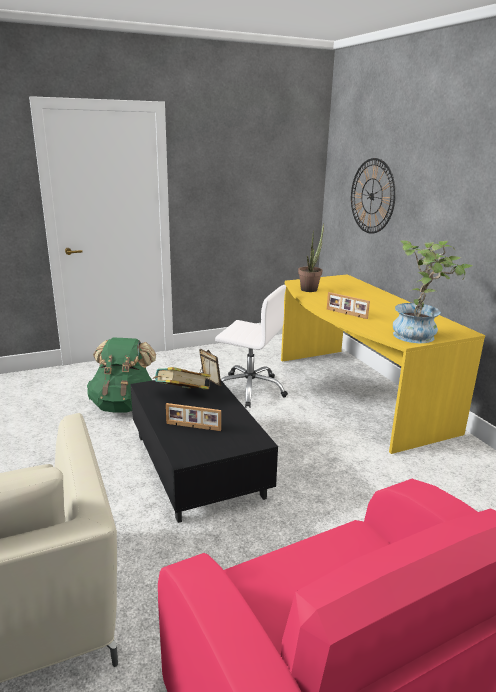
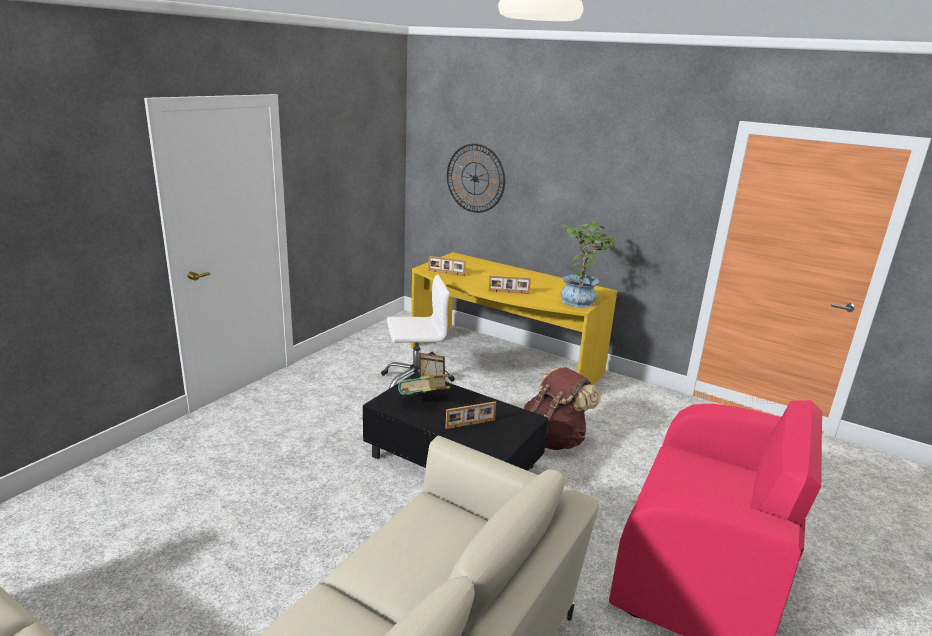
camera: 35 degrees left, 0 degrees up
(124, 405) = (318, 433): green backpack -> none
(310, 288) = (446, 273): potted plant -> picture frame
(320, 481) = (553, 440): none -> brown backpack

